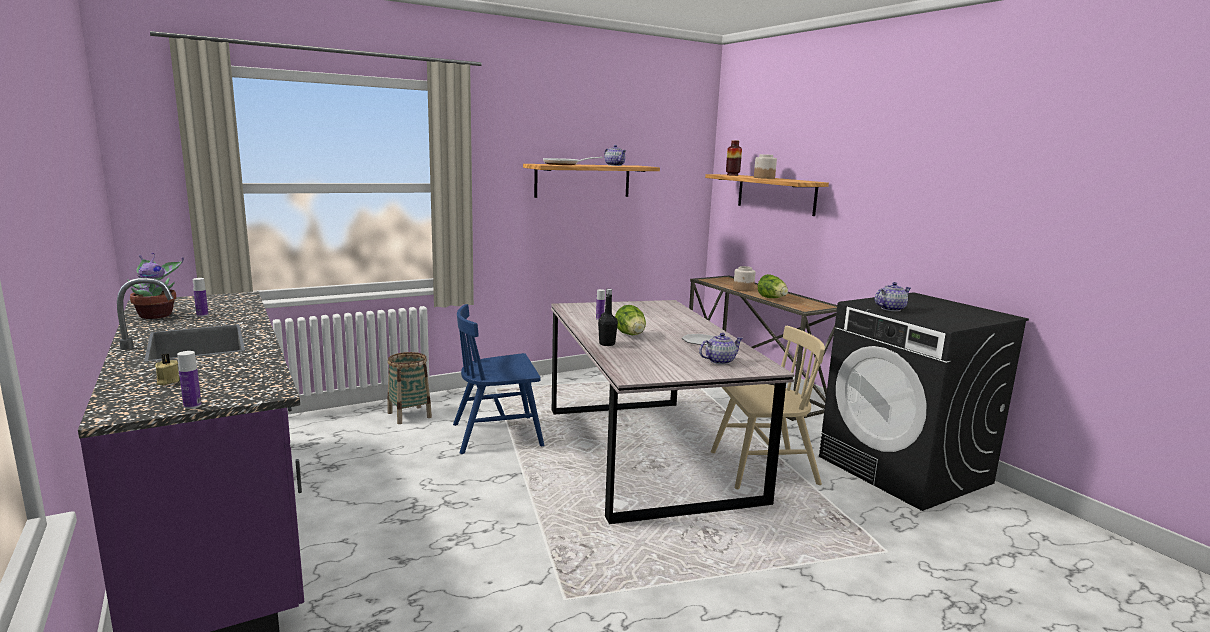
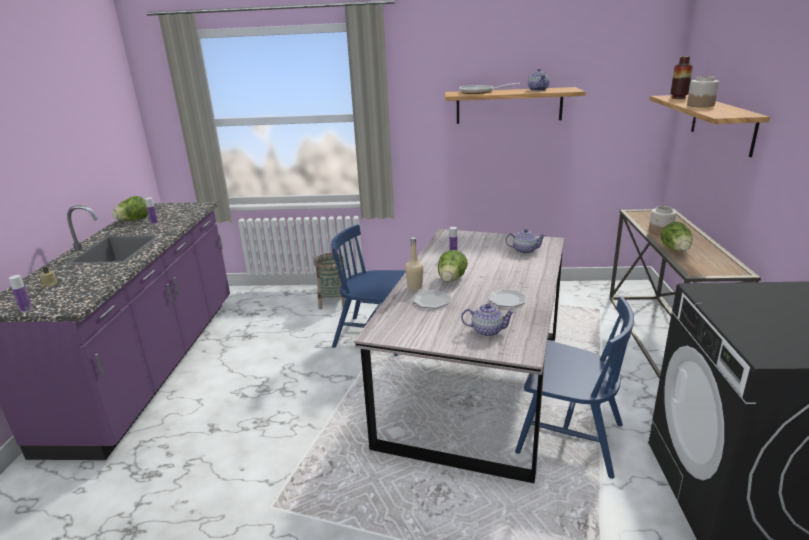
camera: 35 degrees right, 10 degrees up
(157, 315) = (134, 220): potted plant -> lettuce
(607, 344) = (415, 287): black bottle -> beige bottle
(640, 350) = (432, 301): none -> plate
(763, 468) = (569, 438): beige chair -> blue chair
(890, 309) = (732, 308): teapot -> teapot (524, 250)

